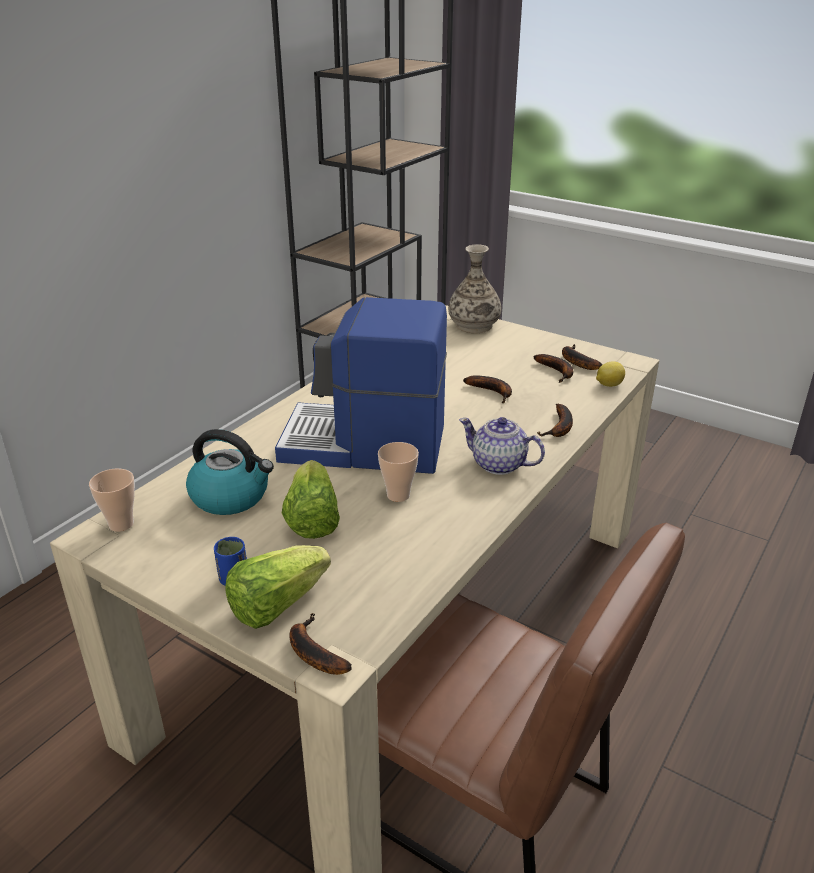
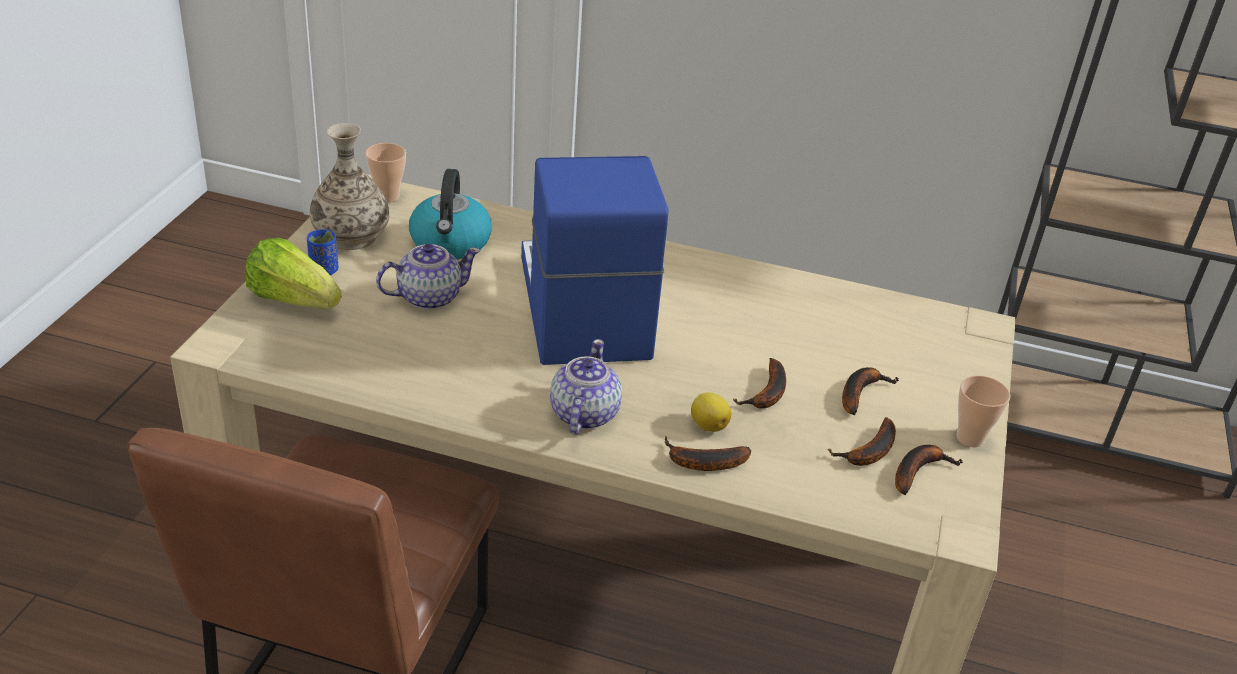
camera: 70 degrees right, 5 degrees up
(312, 519) = (428, 297): lettuce -> teapot
(312, 652) = (232, 329): banana -> banana (860, 392)
(398, 495) = (489, 345): cup -> cup (970, 438)
(473, 325) = (964, 358): vase -> vase (350, 235)
(608, 385) = (861, 509): lemon -> lemon (708, 425)

